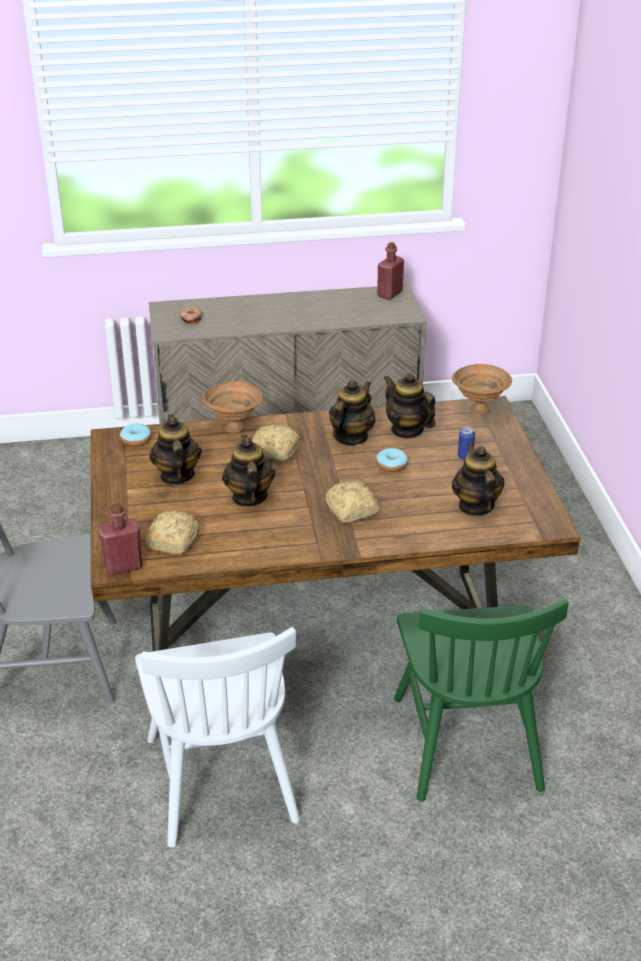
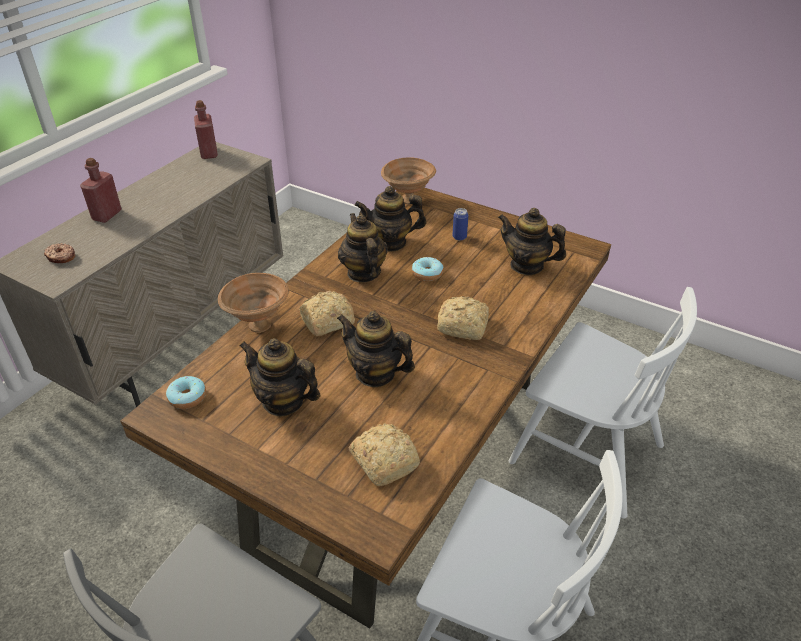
camera: 50 degrees left, 5 degrees up
(123, 566) = (386, 524): red bottle -> red bottle (107, 215)
(466, 742) = (585, 453): green chair -> white chair

